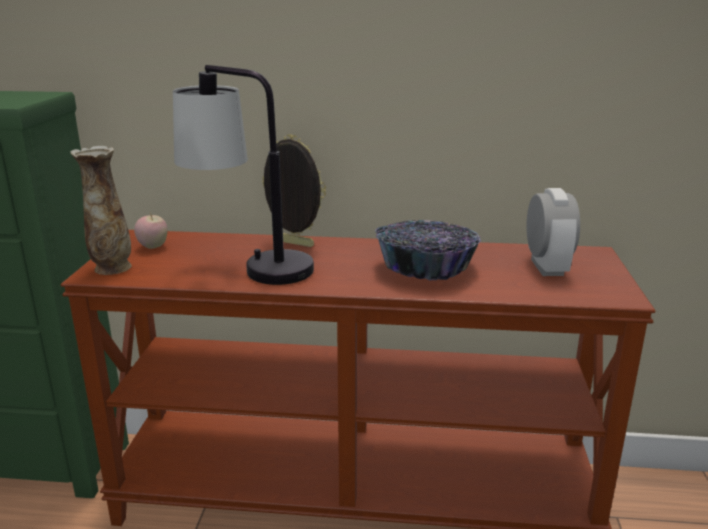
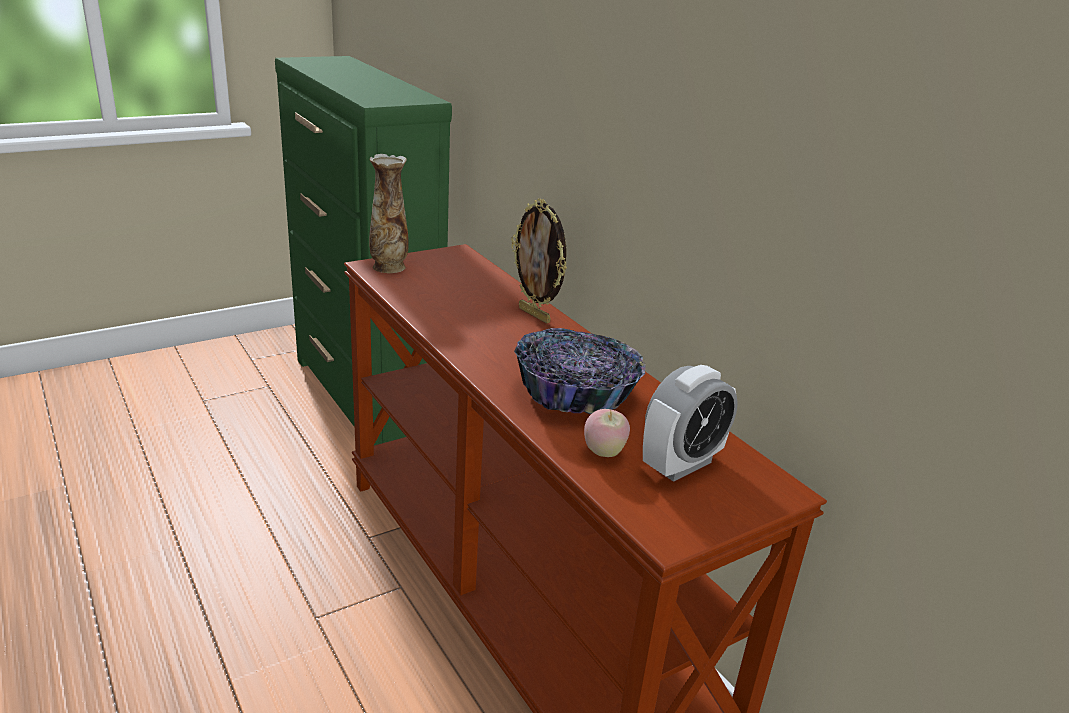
camera: 50 degrees right, 5 degrees up
(153, 247) = (445, 265): apple -> apple (604, 452)
(249, 268) = (458, 314): table lamp -> none
(294, 244) = (535, 315): picture frame -> picture frame turned 150 degrees clockwise

